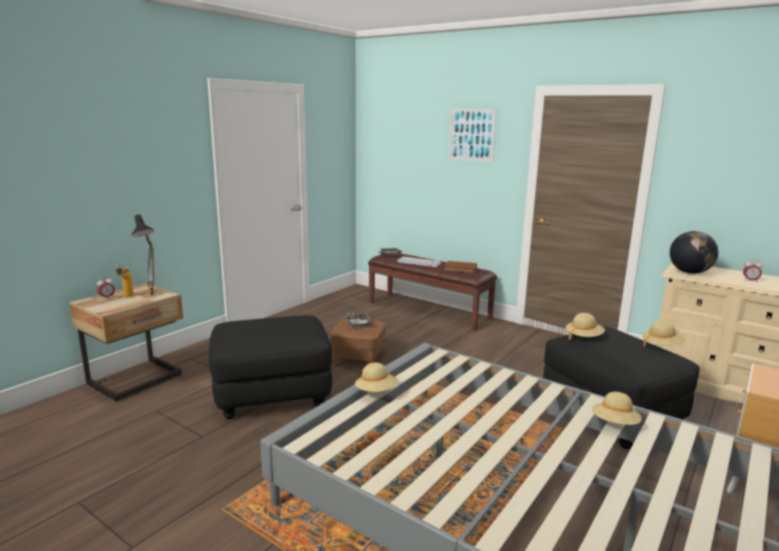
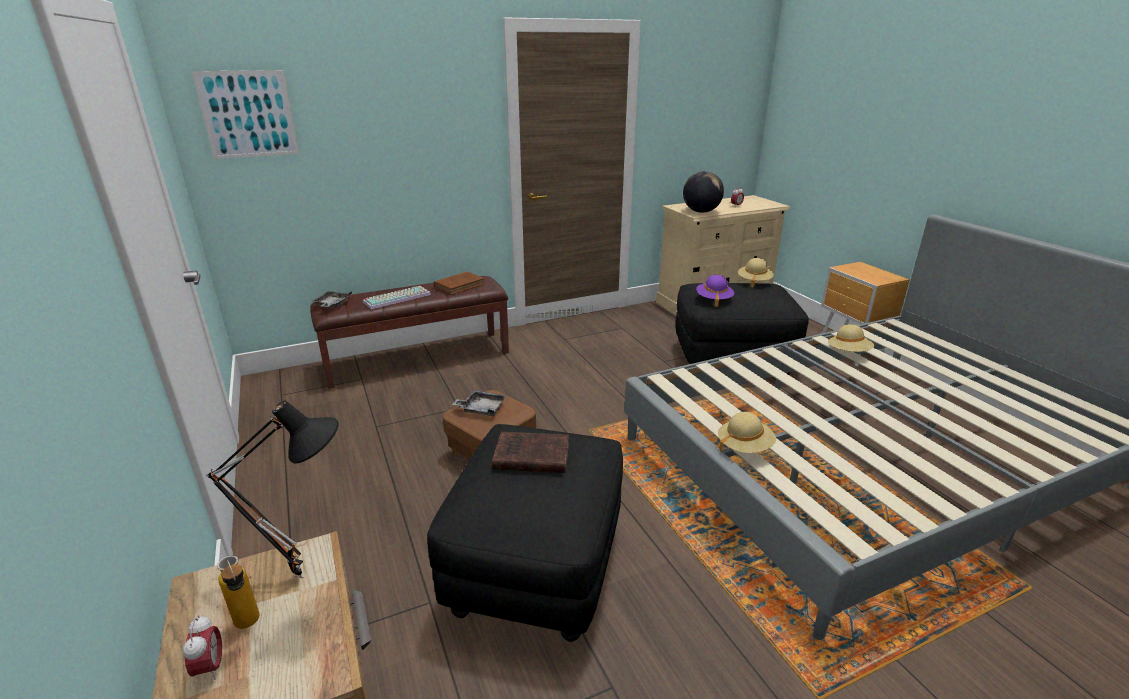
camera: 60 degrees left, 10 degrees up
(280, 324) = (529, 457): none -> brown book
(472, 134) = (419, 92): picture -> picture (248, 114)
(583, 337) = (713, 299): beige hat -> purple hat

